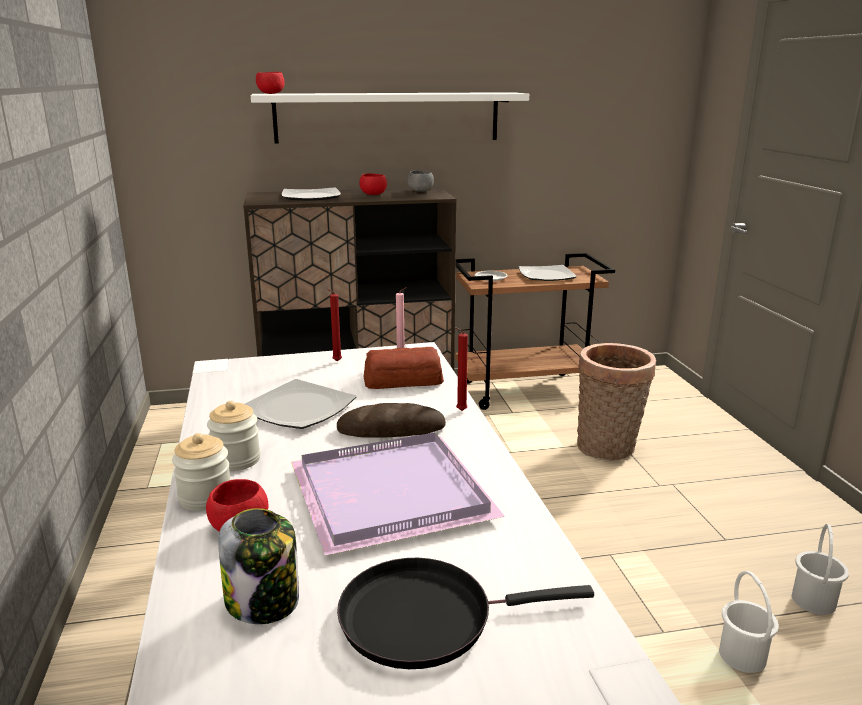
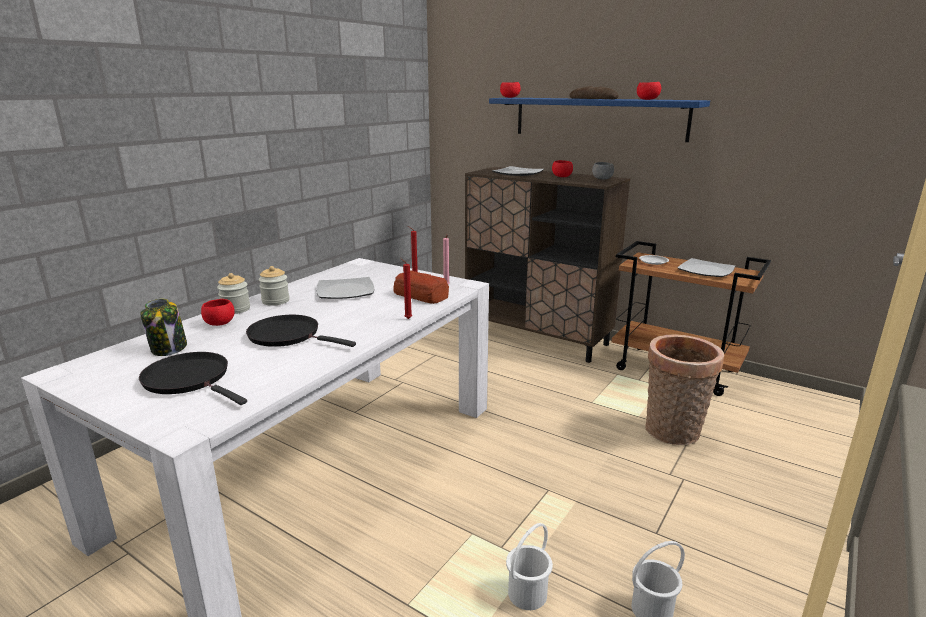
camera: 45 degrees right, 0 degrees up
(386, 493) = (288, 336): purple tray -> black frying pan
(388, 117) = (598, 118): white shelf -> blue shelf
(391, 429) = (357, 313): bread -> bread (593, 98)
(460, 92) = (647, 99): none -> red bowl

